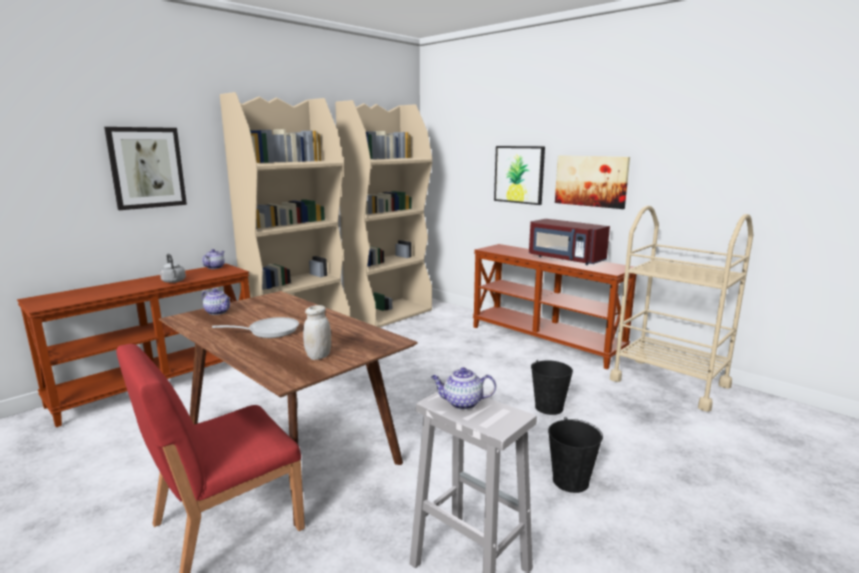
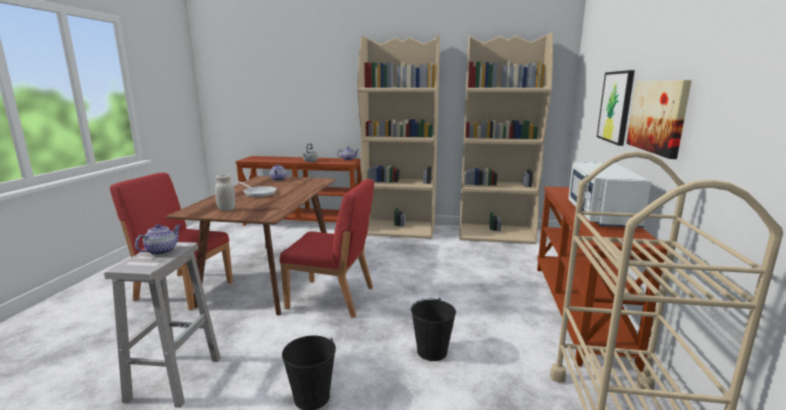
camera: 55 degrees right, 0 degrees up
(147, 168) = (318, 89): picture -> none
(404, 423) = (332, 298): none -> red chair
(462, 403) = (162, 251): teapot -> teapot turned 60 degrees clockwise
(565, 259) = (600, 215): red microwave -> white microwave

